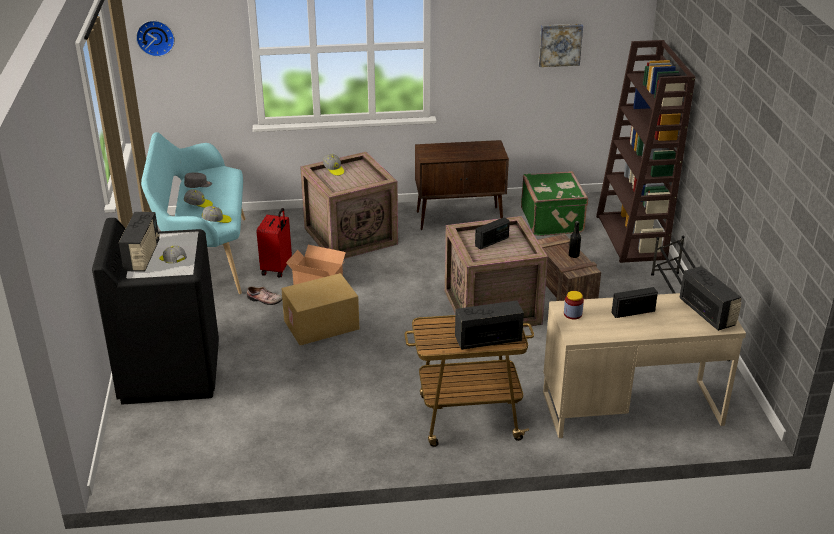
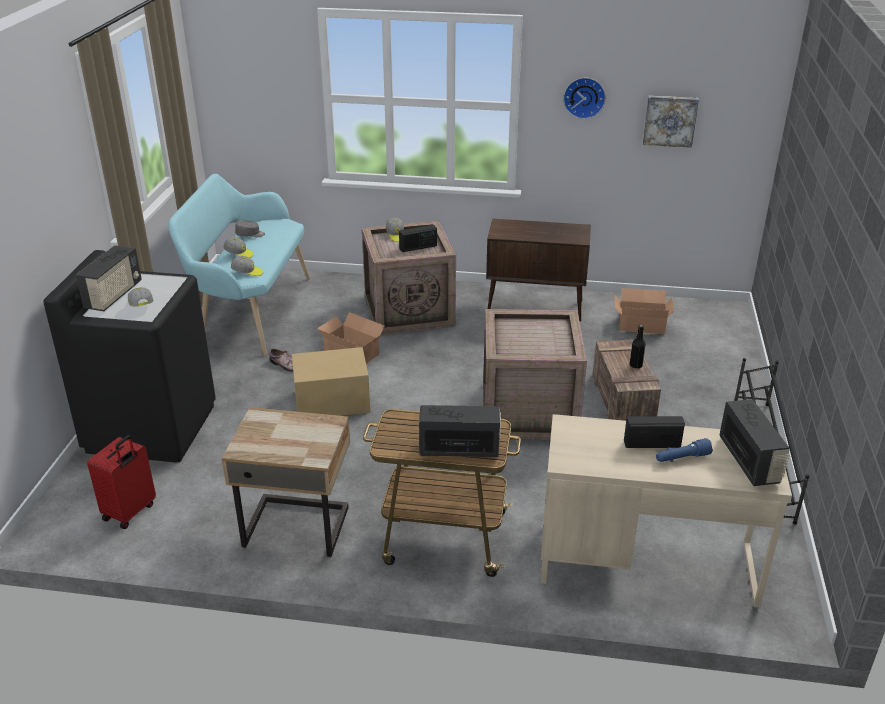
camera: 15 degrees right, 0 degrees up
(155, 37) = (225, 73): wall clock -> wall clock (584, 97)
(277, 268) = (316, 334): red suitcase -> red suitcase (130, 512)
(342, 430) = (296, 525): none -> beige nightstand
(492, 242) = (530, 335): radio -> radio (418, 247)
(553, 220) = (640, 324): green suitcase -> cardboard box
(572, 314) = (574, 434): jar -> none
(631, 238) = (726, 356): brown bookcase -> none
(659, 319) = (682, 458): none -> blue flashlight

